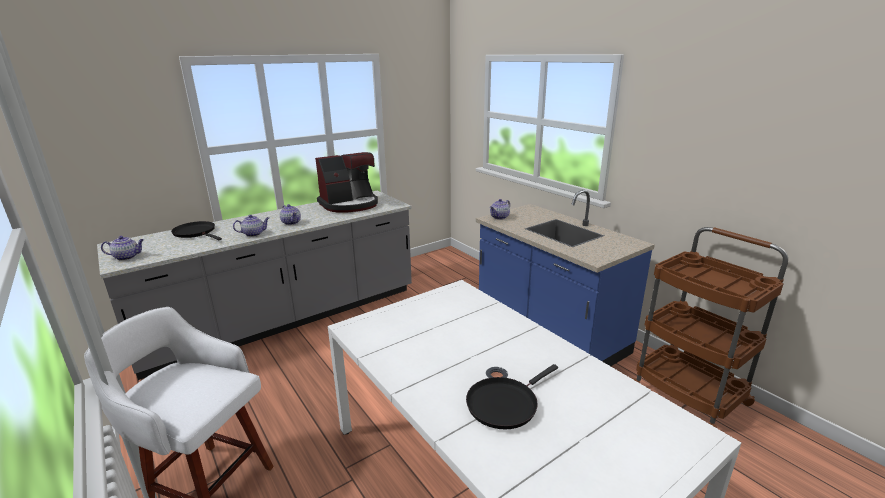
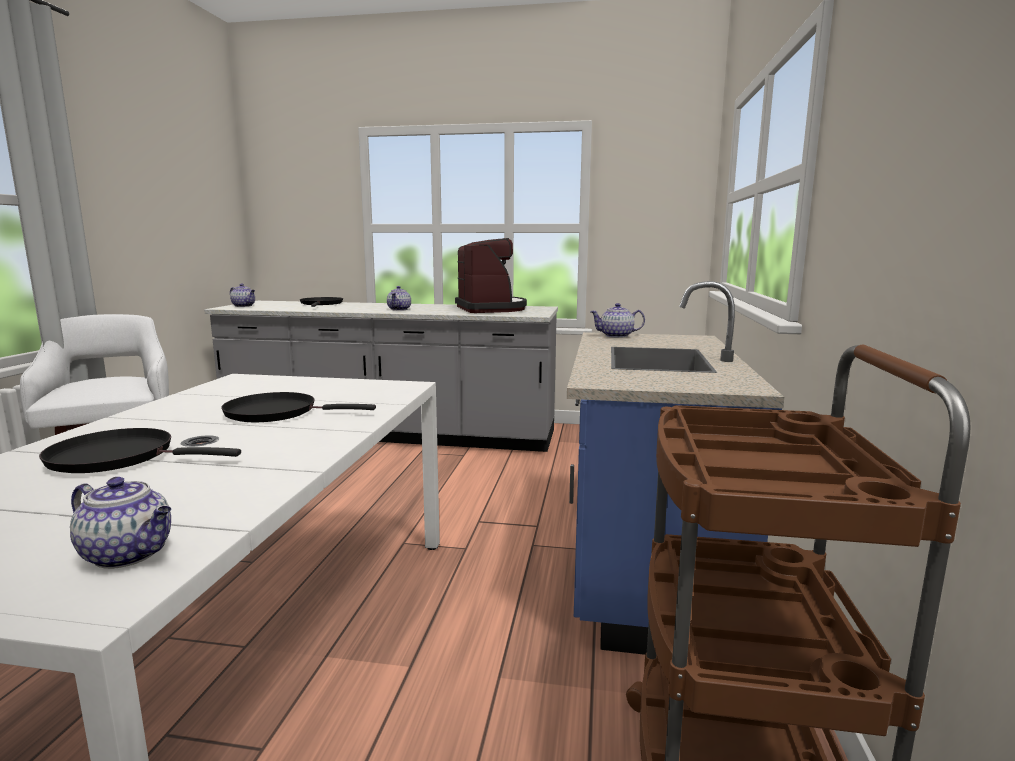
camera: 45 degrees right, 10 degrees down
(254, 234) = (350, 310): teapot -> teapot (129, 554)
(350, 204) = (491, 309): coffee machine -> coffee machine turned 120 degrees counterclockwise
(467, 338) = (277, 413): none -> black frying pan

